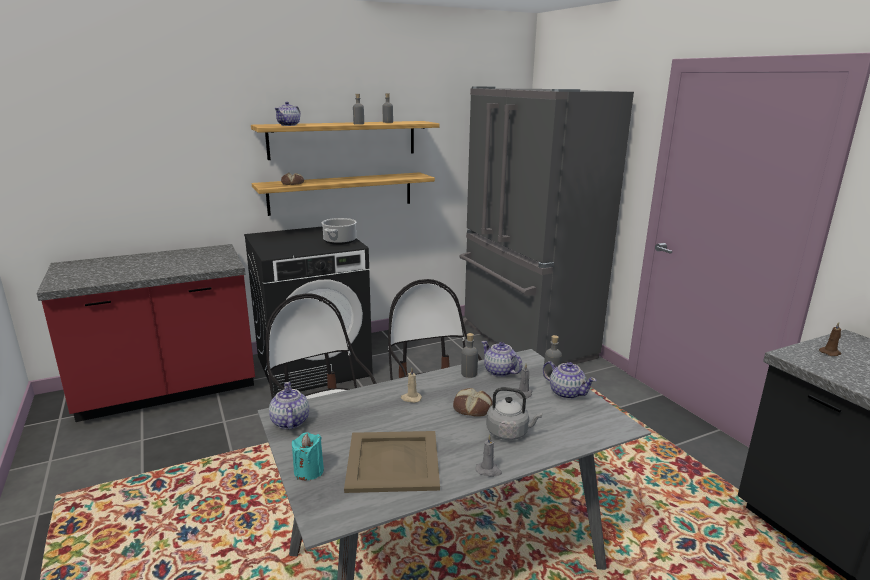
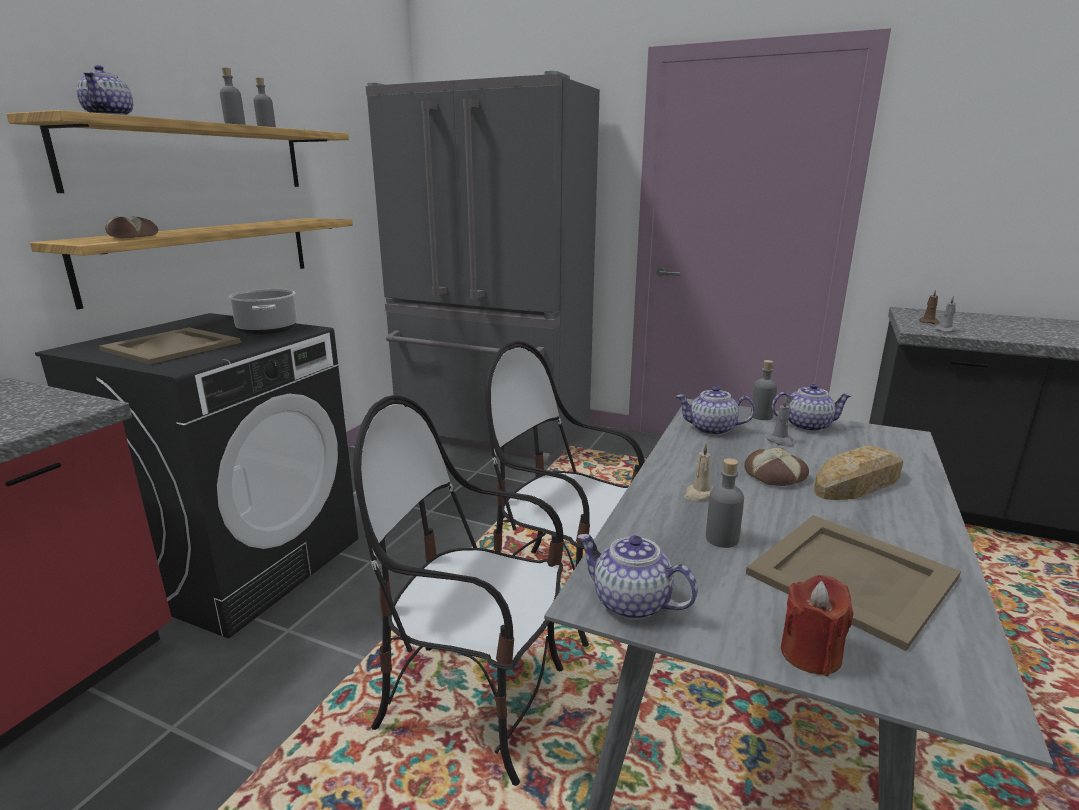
camera: 40 degrees left, 0 degrees up
(289, 242) = (173, 346): none -> beige tray
(309, 471) = (810, 654): turquoise candle -> red candle
(469, 373) = (691, 443): grey bottle -> grey bottle (721, 539)
(488, 471) = (936, 530): grey candle -> grey candle (945, 330)
(509, 433) = (859, 483): grey kettle -> bread

